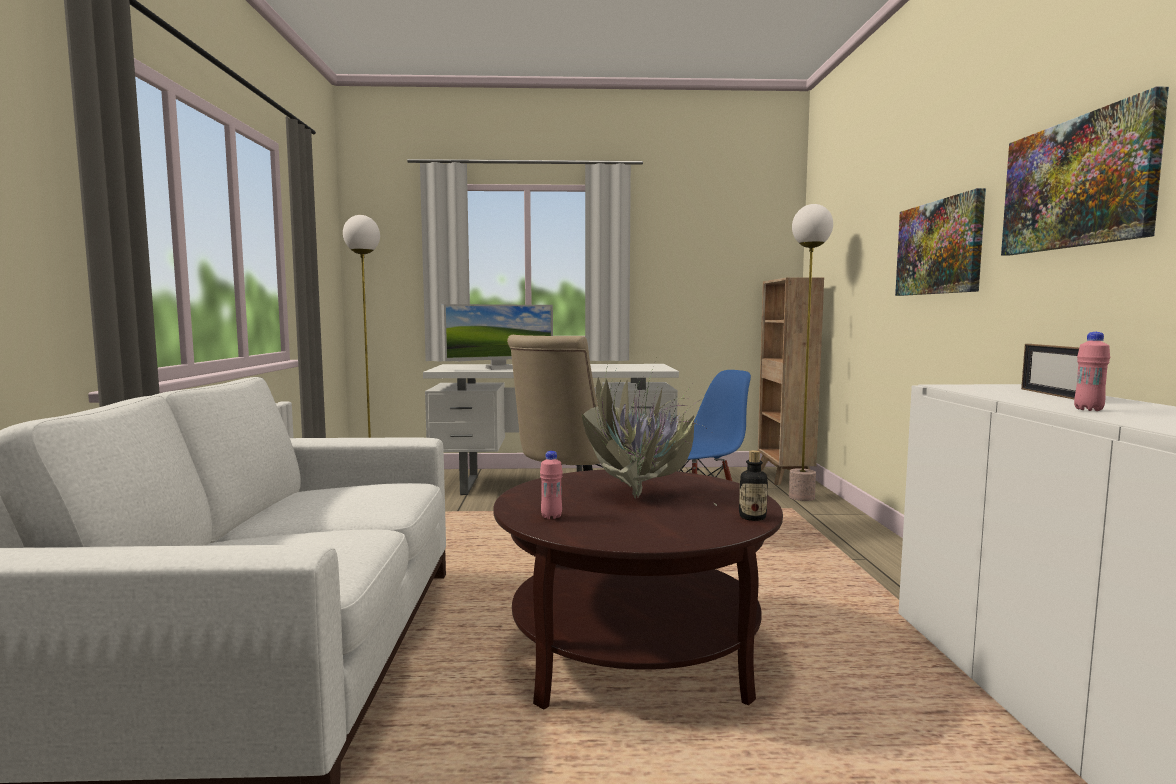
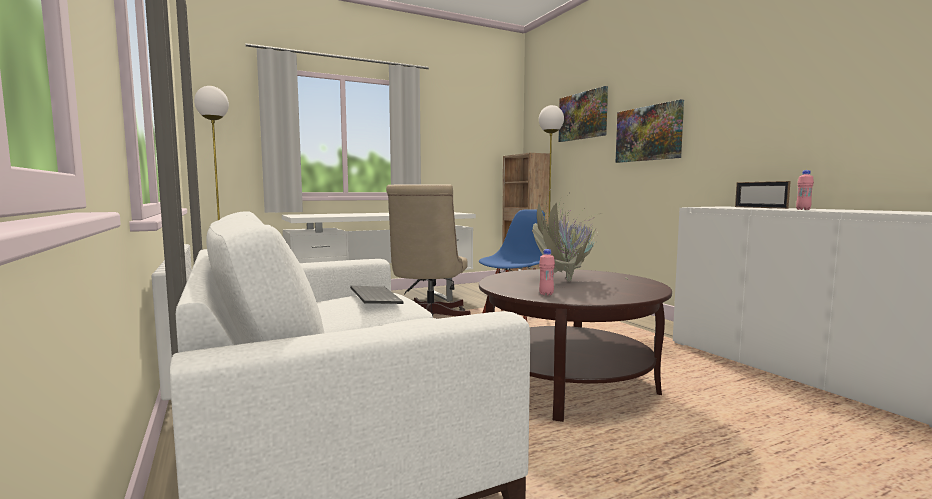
camera: 25 degrees left, 0 degrees up
(370, 491) = (373, 297): none -> keyboard
(499, 368) = (344, 215): monitor -> none
(752, 517) = (649, 283): bottle -> none
(1077, 183) = (750, 98): picture -> picture (583, 116)

